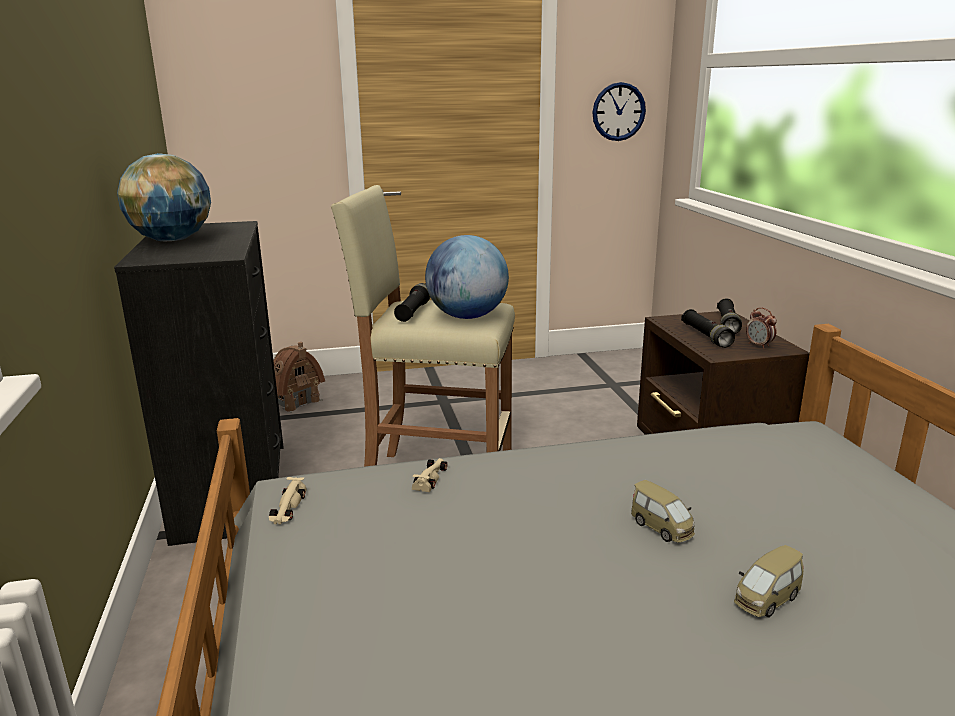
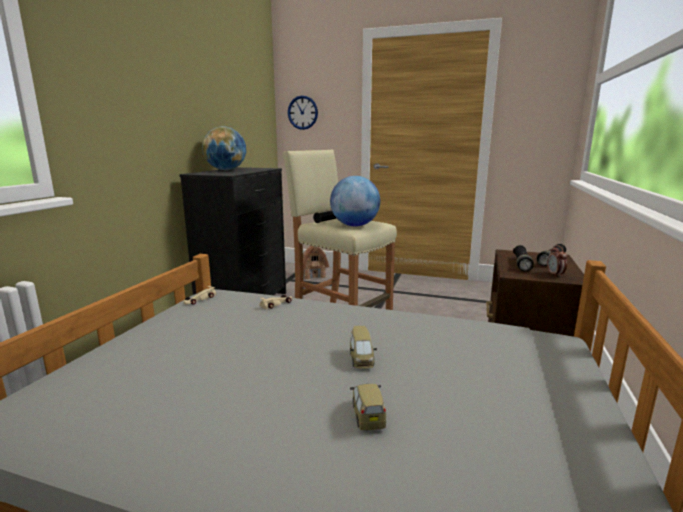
camera: 30 degrees right, 5 degrees down
(618, 112) = (540, 121): wall clock -> wall clock (302, 112)
(766, 599) = (368, 415): toy car -> toy car turned 90 degrees clockwise

